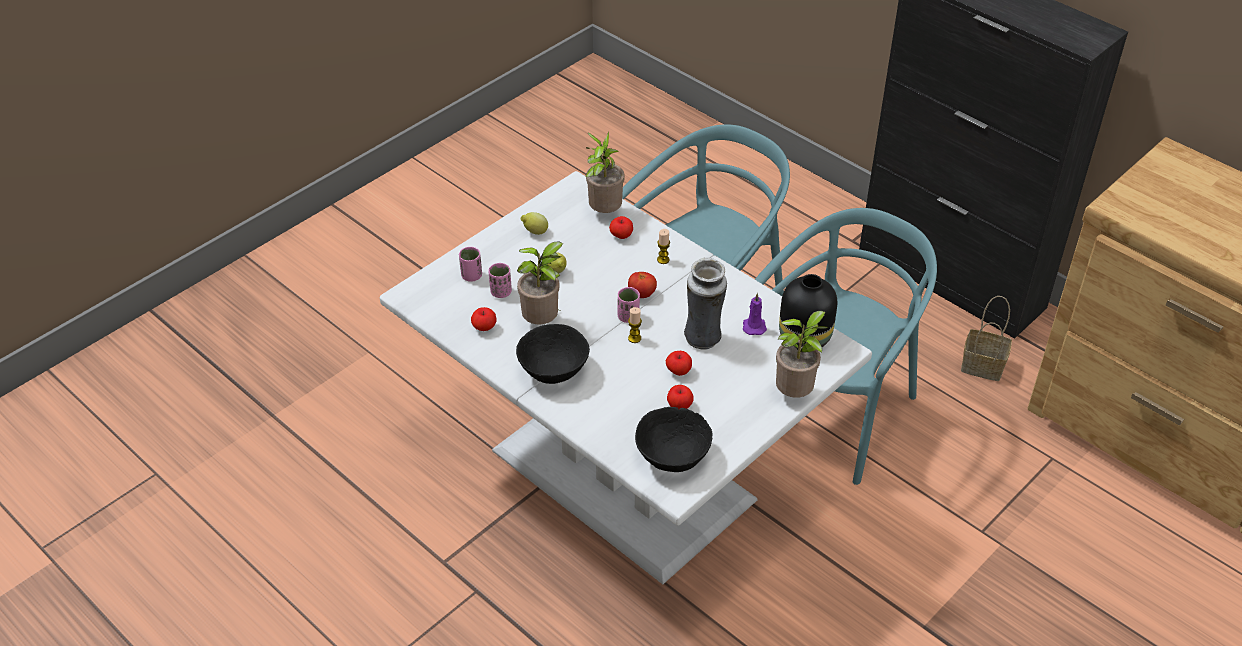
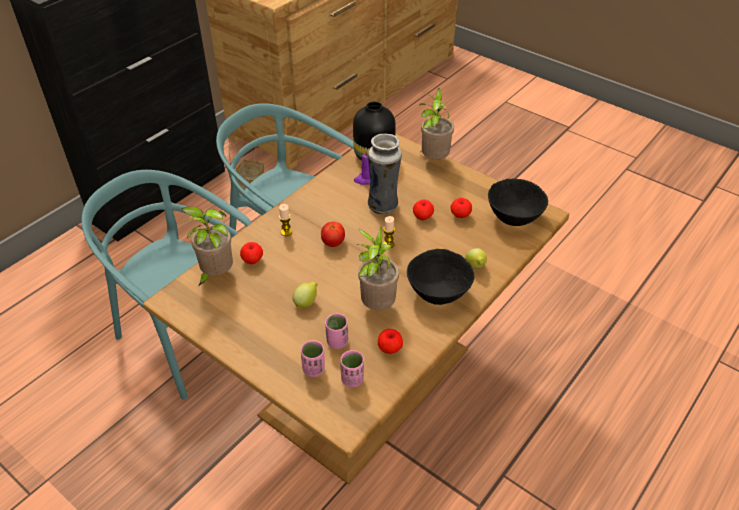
camera: 95 degrees left, 0 degrees up
(535, 232) = (244, 324): lemon -> lemon (475, 267)
(620, 477) = (369, 382): white dining table -> brown dining table
(628, 317) = (362, 249): pink cup -> pink cup (352, 379)

